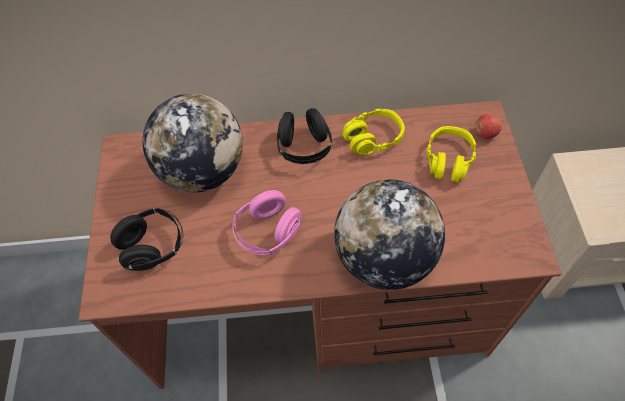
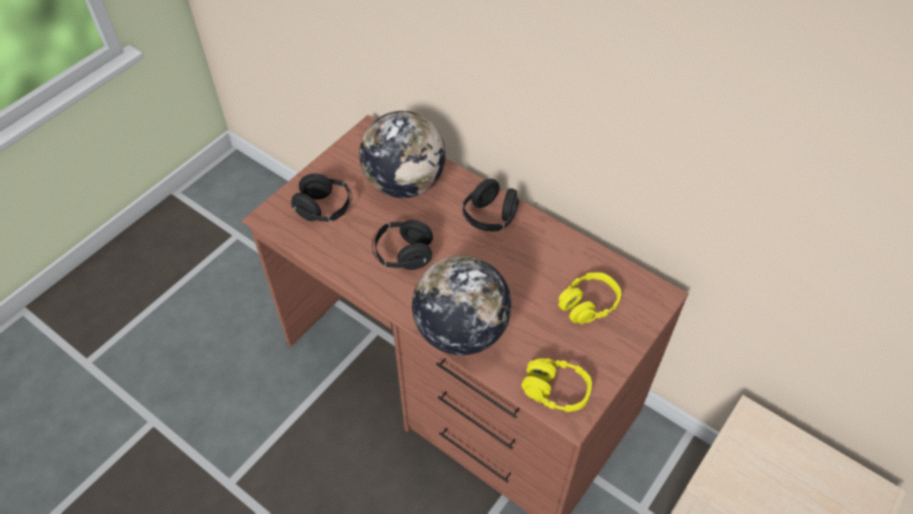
camera: 40 degrees right, 5 degrees down
(268, 233) = (403, 255): pink headphones -> black headphones
(373, 138) = (548, 247): yellow headphones -> yellow headphones (555, 390)
(485, 133) = (642, 307): apple -> none

